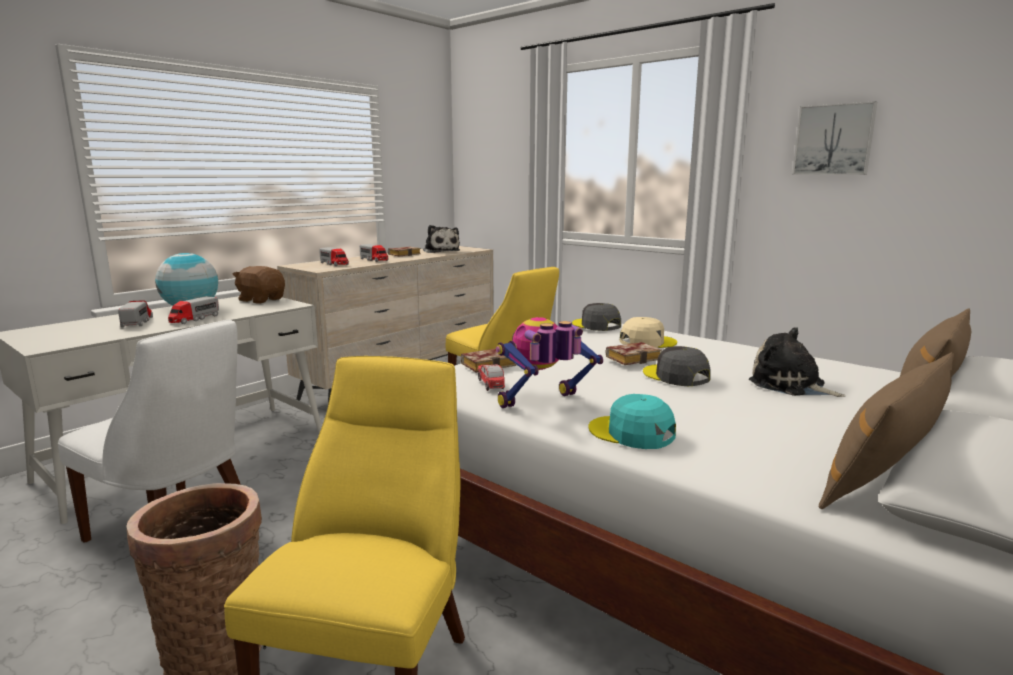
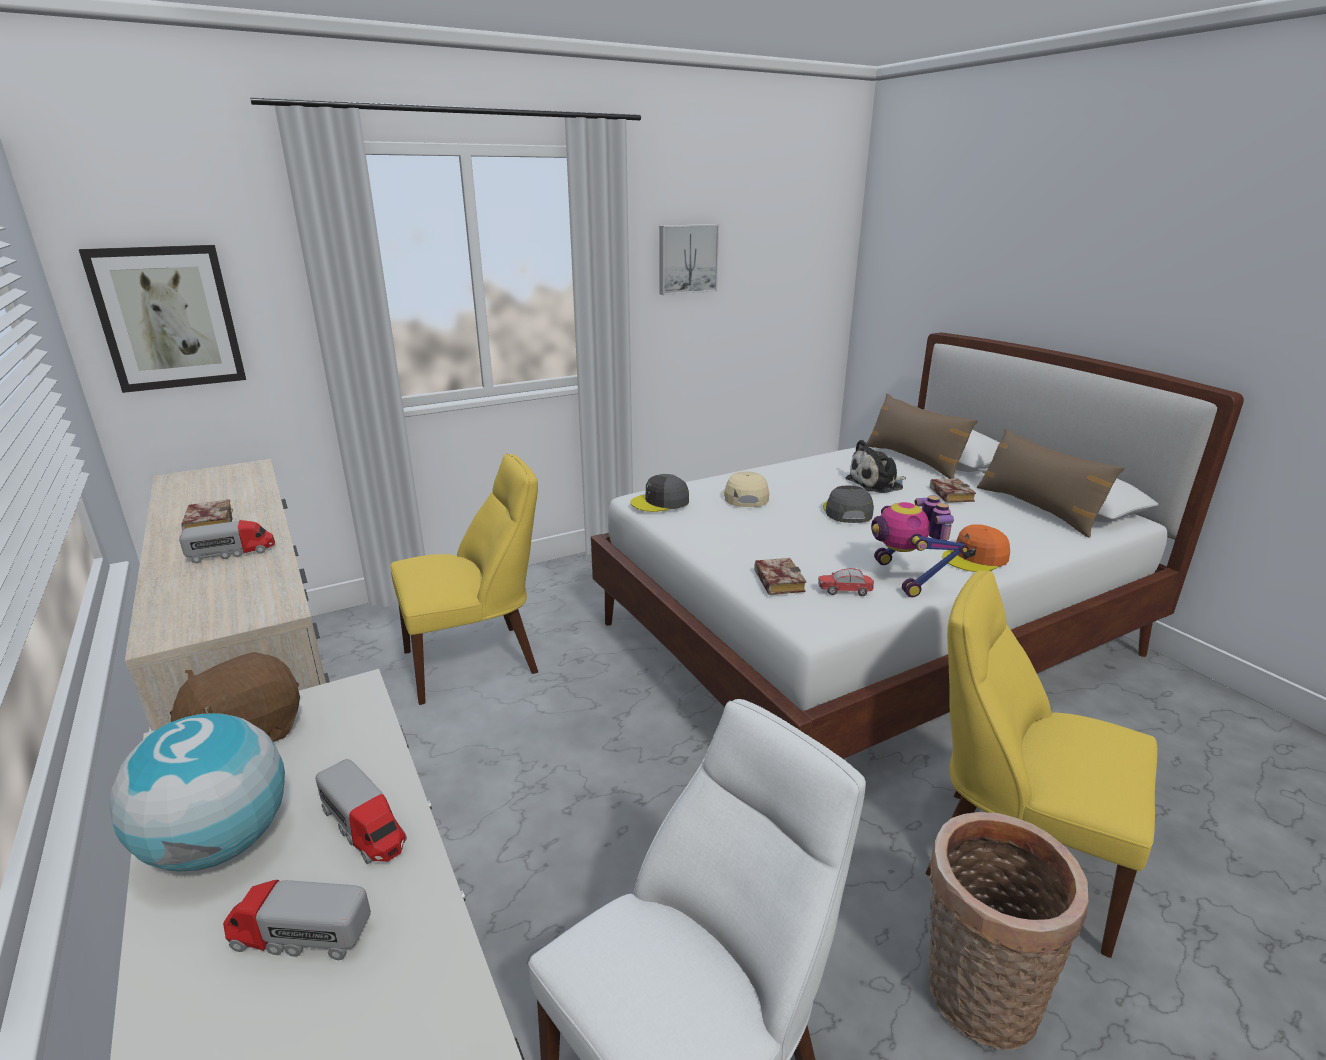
camera: 70 degrees left, 10 degrees up
(334, 264) = (222, 593): toy truck -> none
(440, 251) = (222, 492): plush toy -> none
(484, 168) = (168, 318): none -> picture
(631, 433) = (975, 558): turquoise cap -> orange cap
(633, 358) = (790, 513): book -> book (949, 494)
(675, 376) = (847, 511): grey cap -> grey cap turned 105 degrees clockwise

